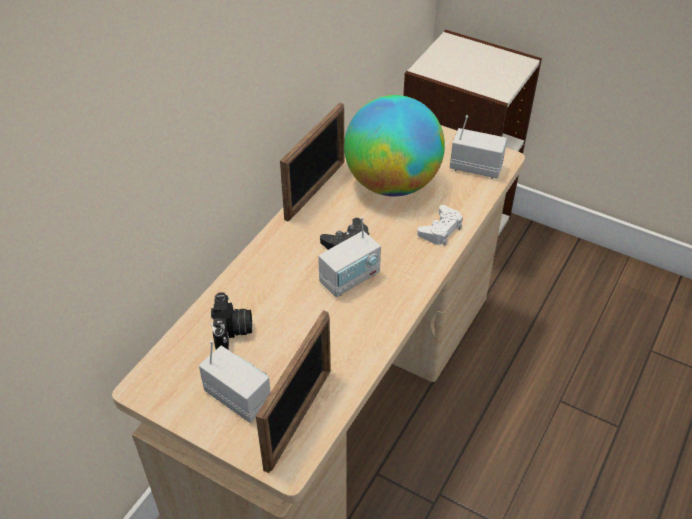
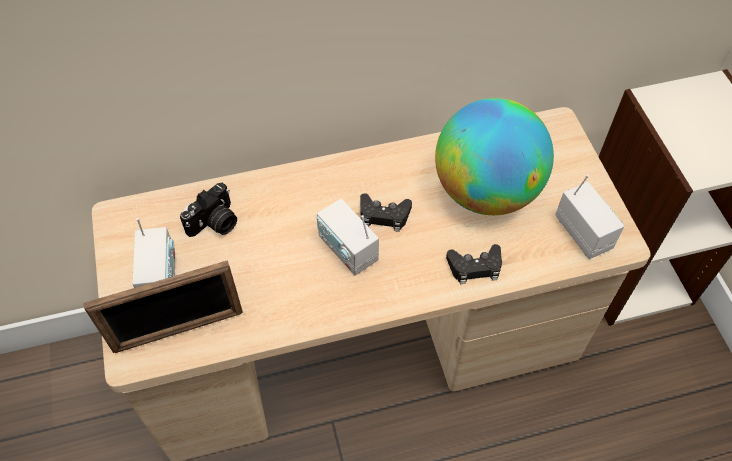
camera: 45 degrees right, 10 degrees up
(315, 190) = (415, 150): picture frame -> none
(350, 279) = (347, 250): radio -> radio turned 45 degrees clockwise
(441, 230) = (475, 267): white game controller -> black game controller

